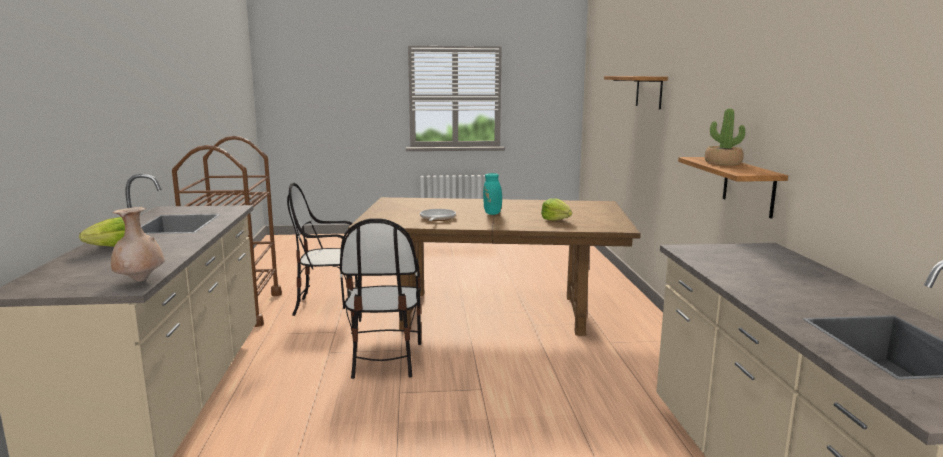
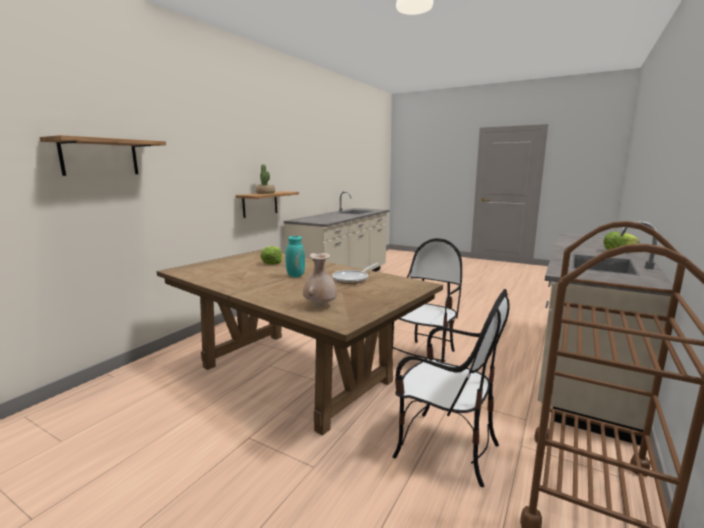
camera: 145 degrees left, 0 degrees up
(140, 280) = (568, 236): beige vase -> beige vase (320, 306)

